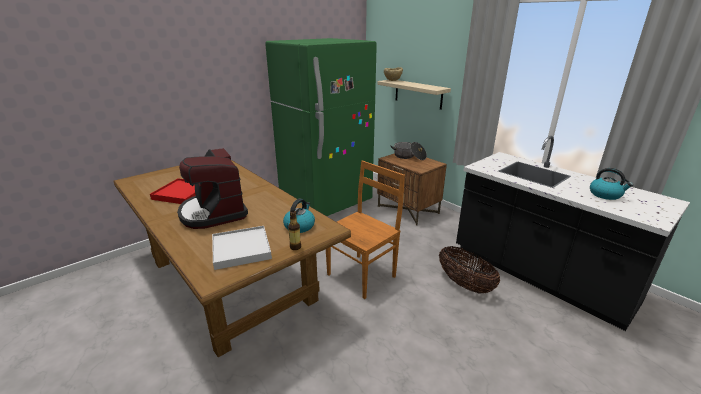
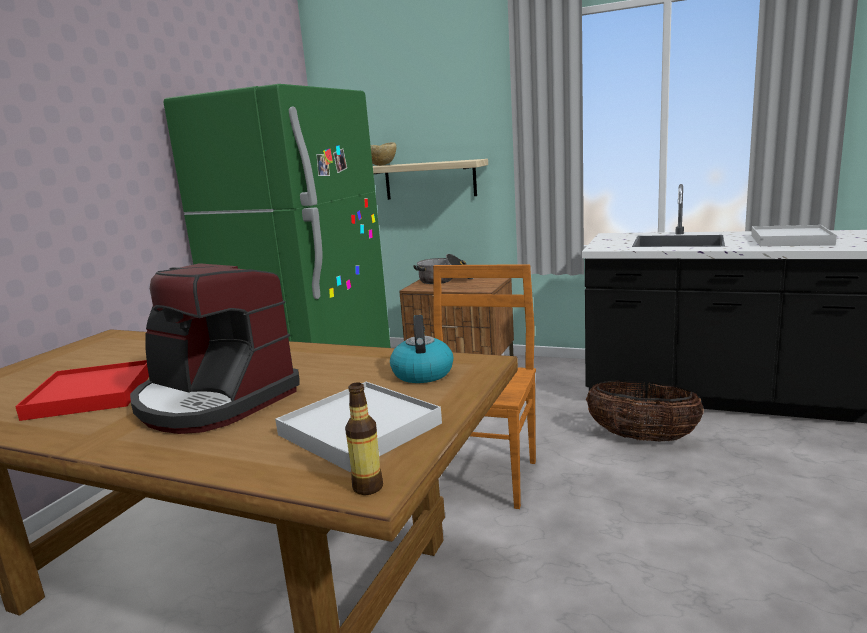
camera: 25 degrees left, 10 degrees down
(295, 247) = (460, 398): bottle -> bottle (368, 487)
(605, 195) = (790, 240): kettle -> white tray

